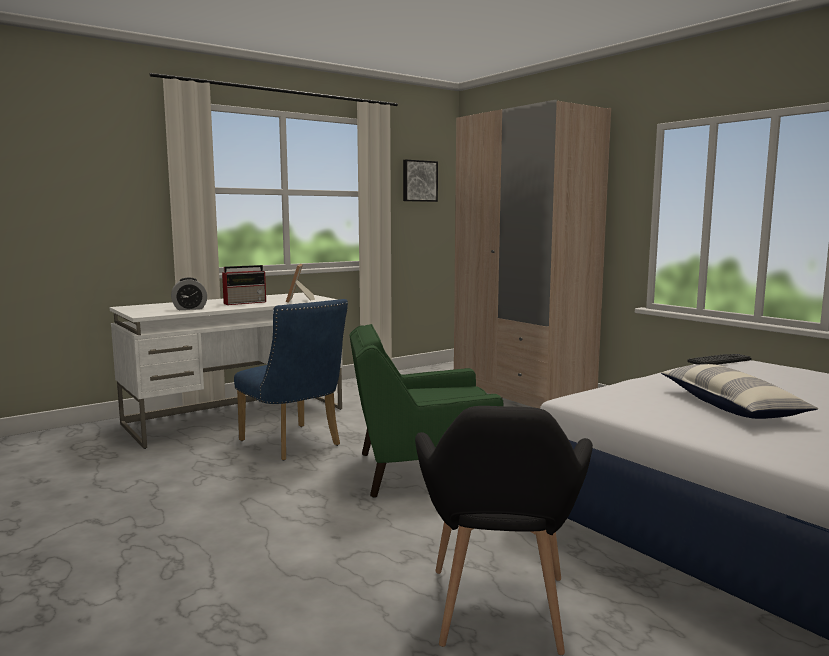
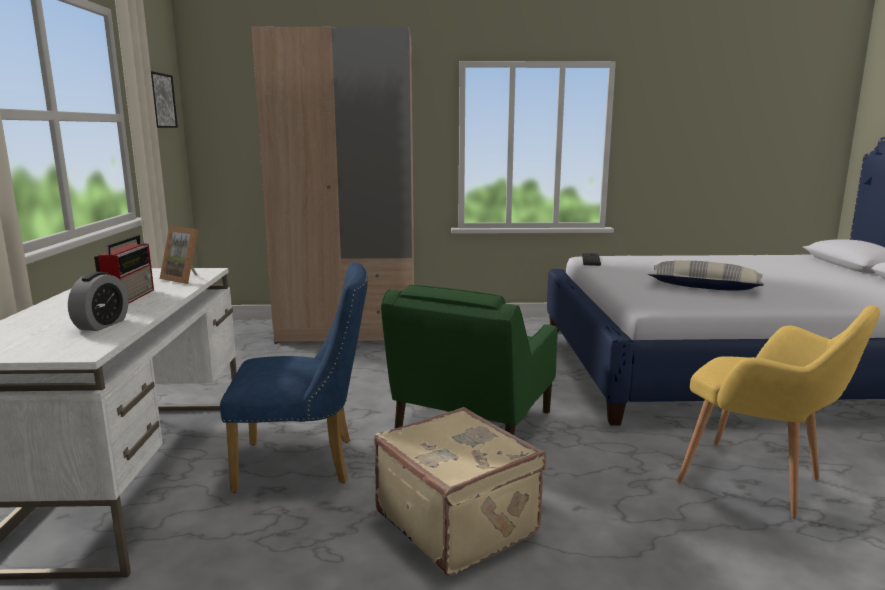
camera: 55 degrees left, 5 degrees up
(270, 503) = (458, 522): none -> beige suitcase
(498, 617) = (760, 483): black armchair -> yellow armchair

